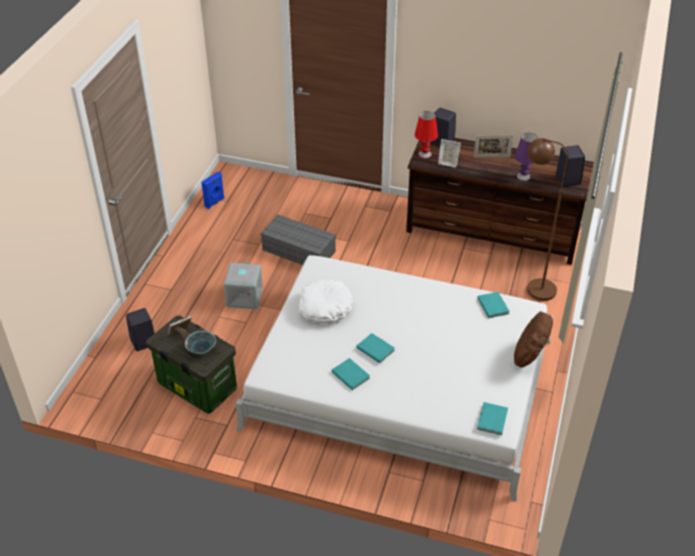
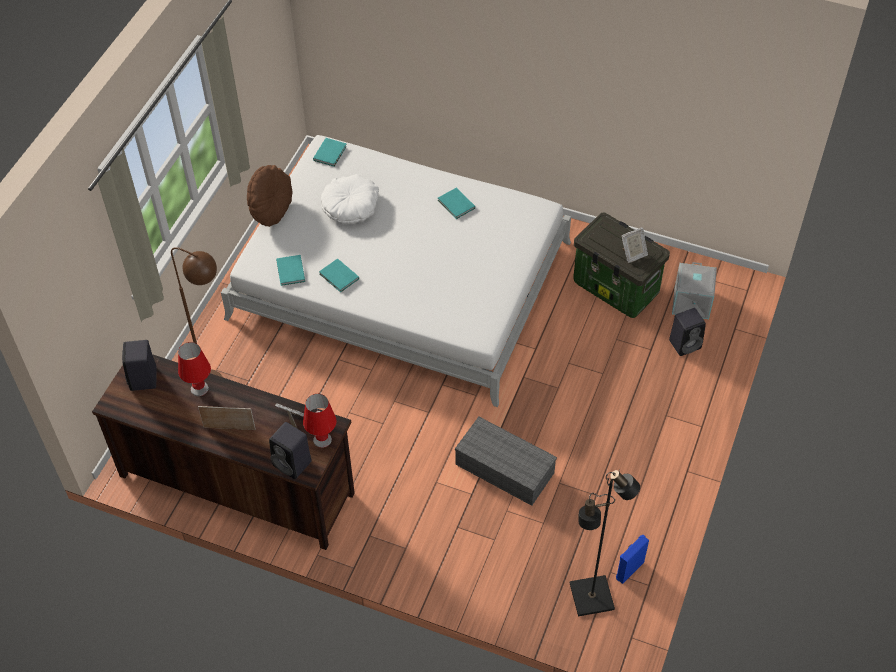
camera: 175 degrees left, 10 degrees up
(202, 350) = (608, 236): bowl -> none
(241, 189) = (591, 596): none -> black floor lamp
(244, 297) = (573, 399): grey storage box -> grey storage box (692, 302)
(326, 308) = (476, 279): white pillow -> white pillow (349, 206)
(375, 348) = (428, 228): turquoise book -> turquoise book (339, 277)
(523, 176) = (199, 388): purple table lamp -> red table lamp

